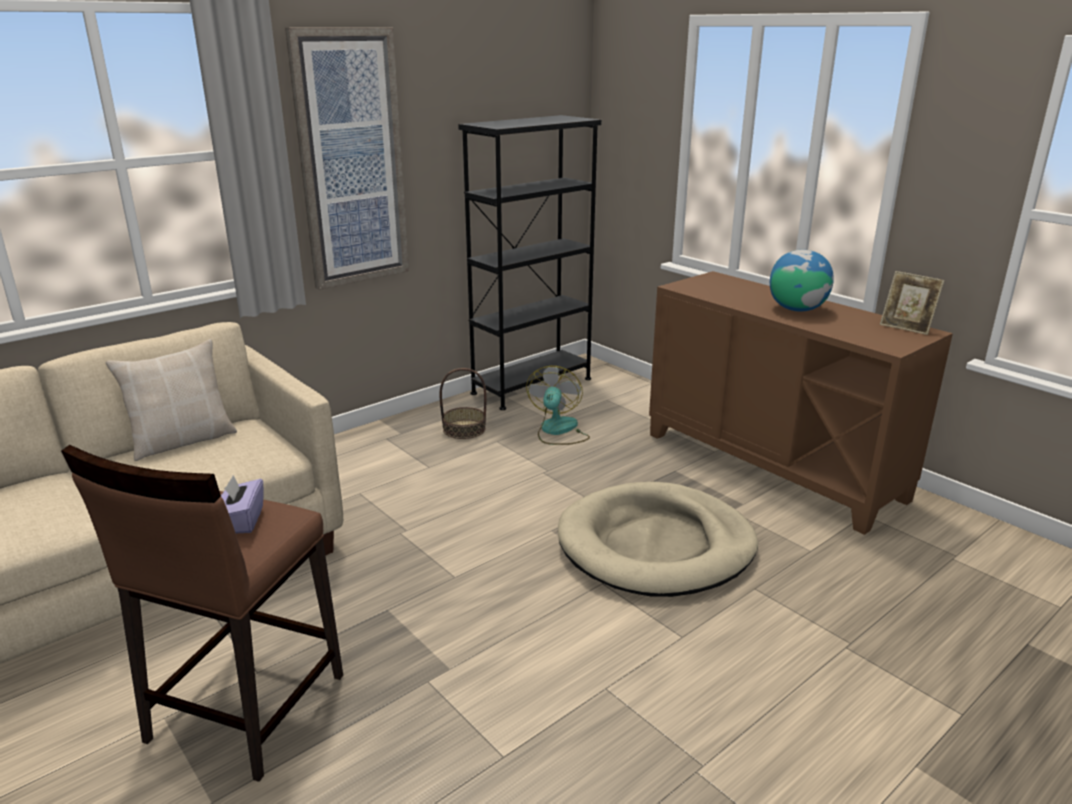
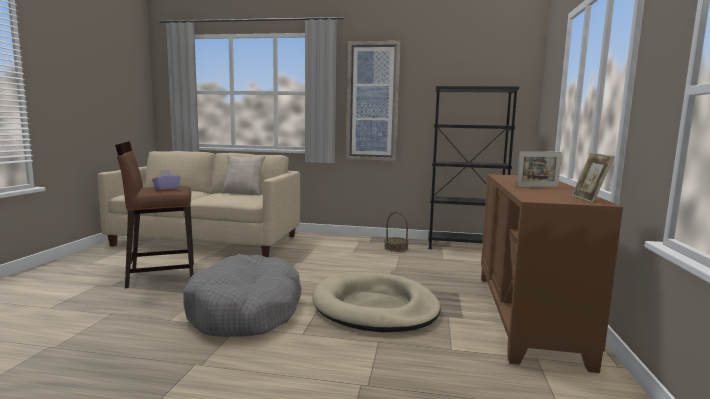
camera: 50 degrees right, 15 degrees down
(553, 660) = (246, 311): none -> grey dog bed
(558, 431) = (435, 262): fan -> none
(797, 309) = (537, 186): globe -> picture frame

